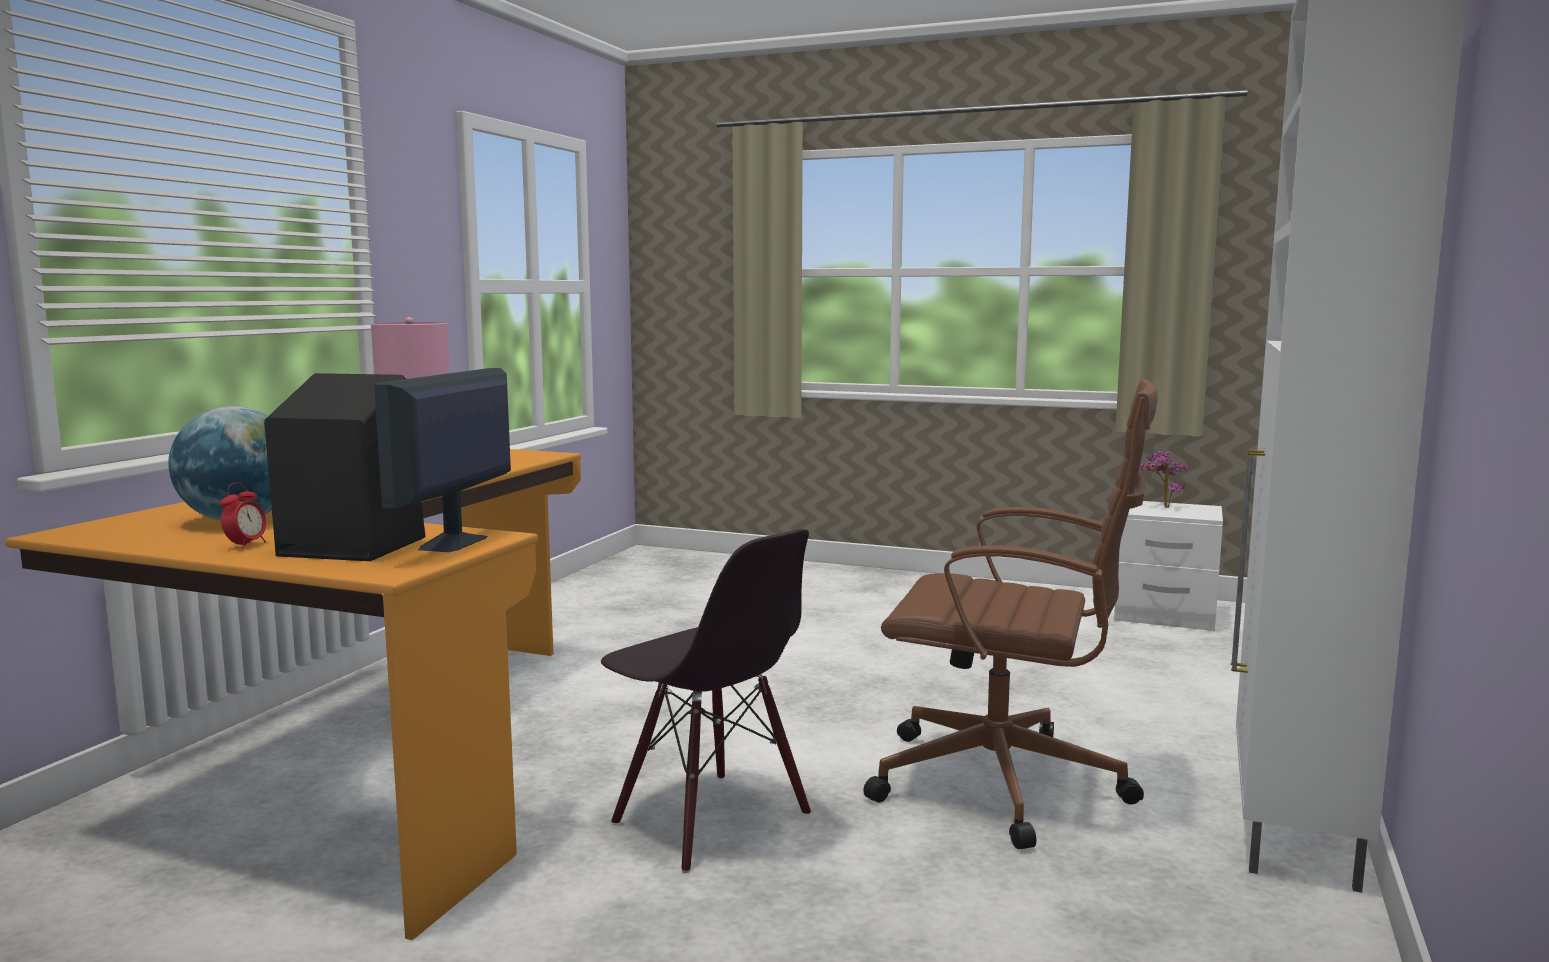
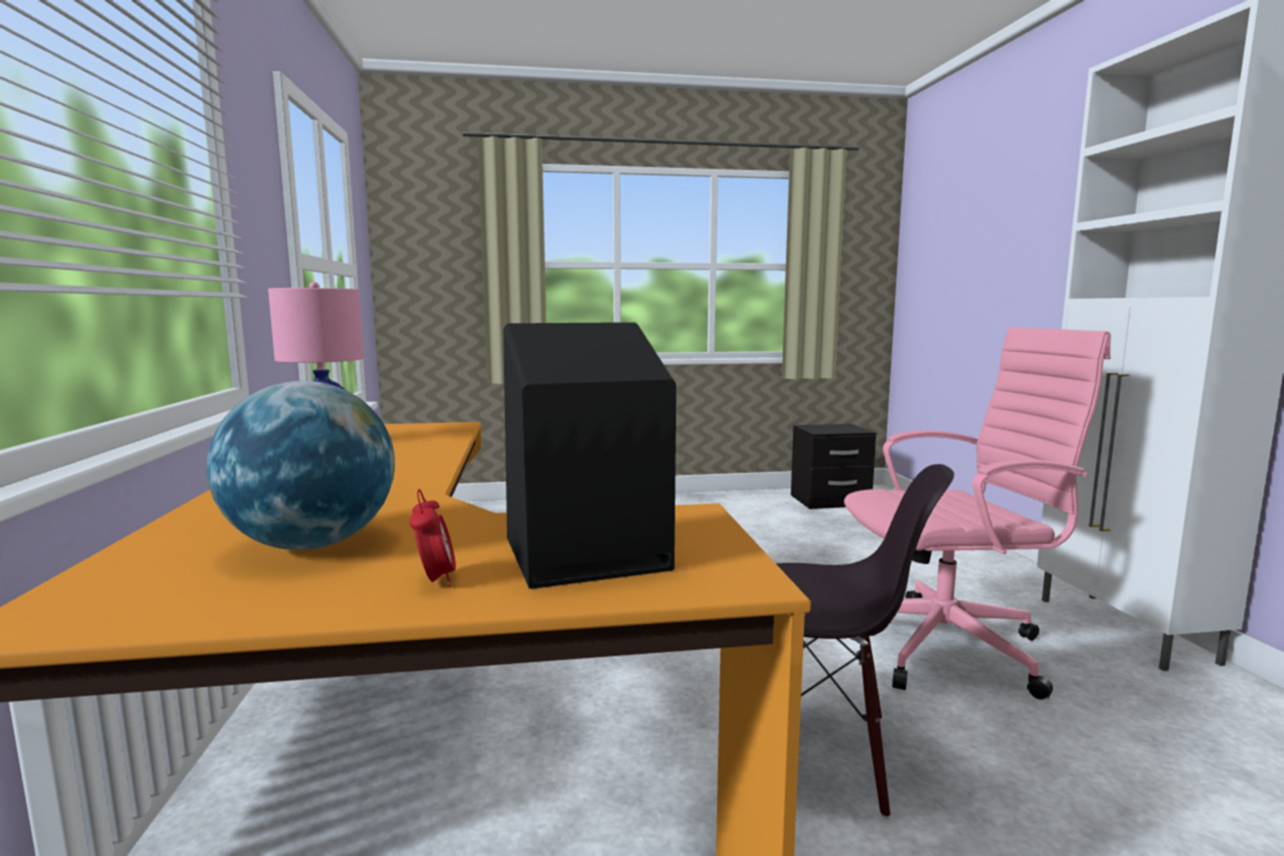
camera: 30 degrees left, 0 degrees up
(452, 543) = (681, 528): monitor -> none
(1006, 784) = (949, 647): brown office chair -> pink office chair
(1162, 507) = (825, 427): potted plant -> none
(1164, 616) = (830, 501): white nightstand -> black nightstand

